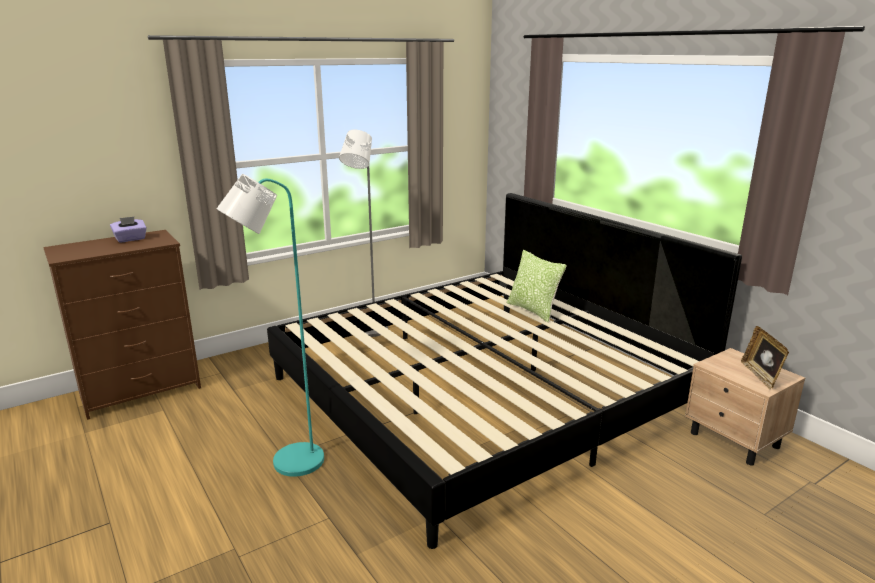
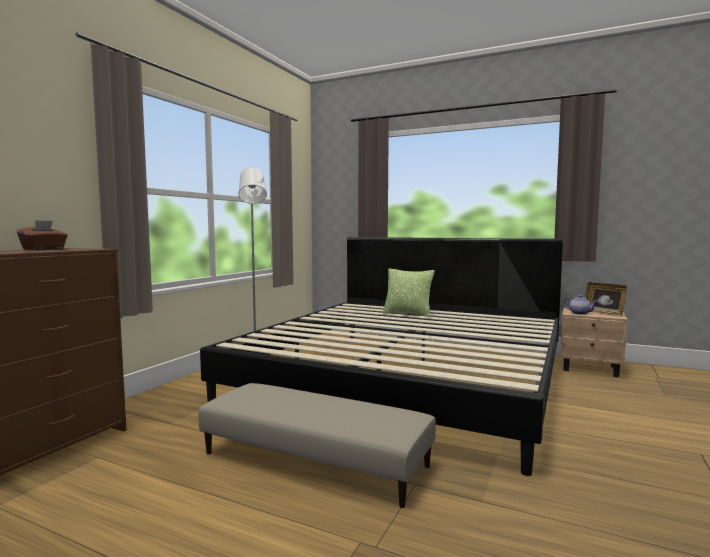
camera: 30 degrees left, 15 degrees down
(130, 239) = (44, 249): purple tissue box -> brown tissue box
(289, 464) = (315, 459): turquoise floor lamp -> beige ottoman
(722, 367) = (579, 313): none -> teapot

